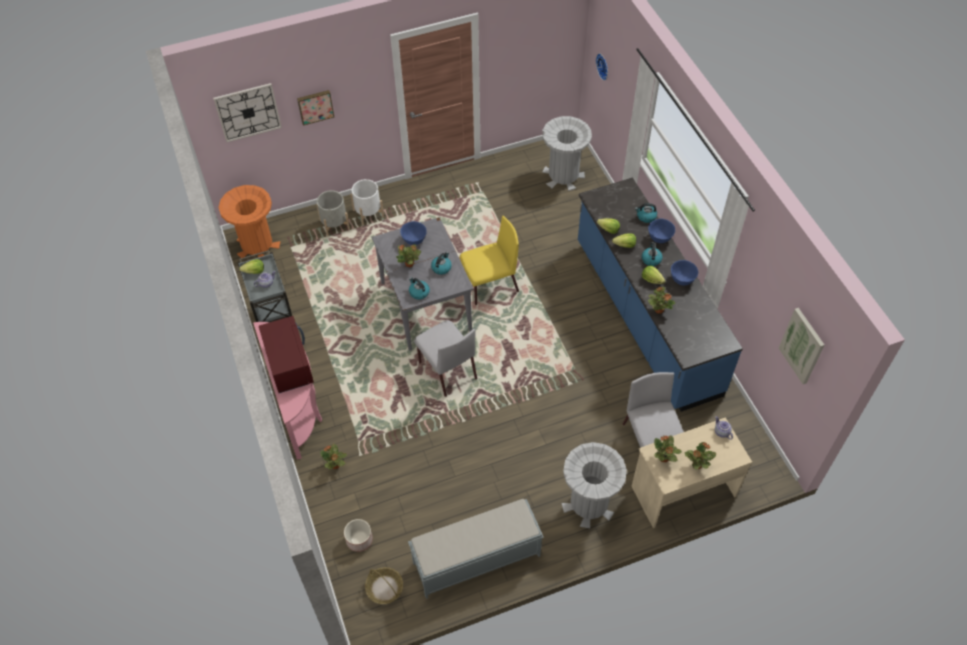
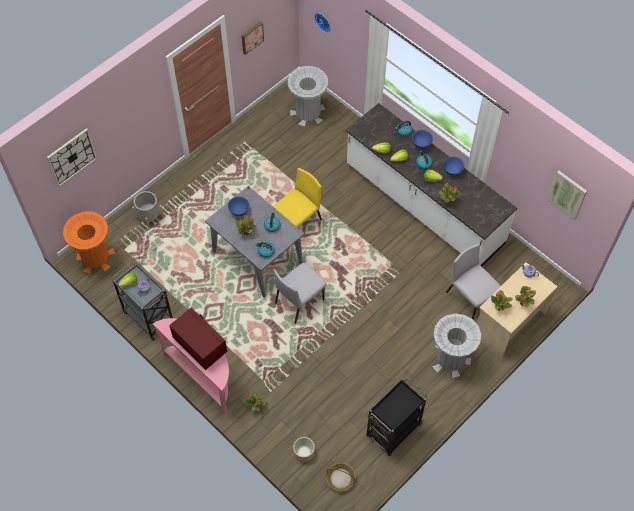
camera: 25 degrees left, 5 degrees up
(315, 106) = (118, 132): picture -> picture (251, 37)
(368, 213) = (171, 198): white planter -> none
(447, 369) = (300, 301): grey chair -> grey chair turned 105 degrees clockwise
(475, 559) = (393, 431): grey bench -> black cart
(645, 317) = (423, 205): blue counter -> white counter

